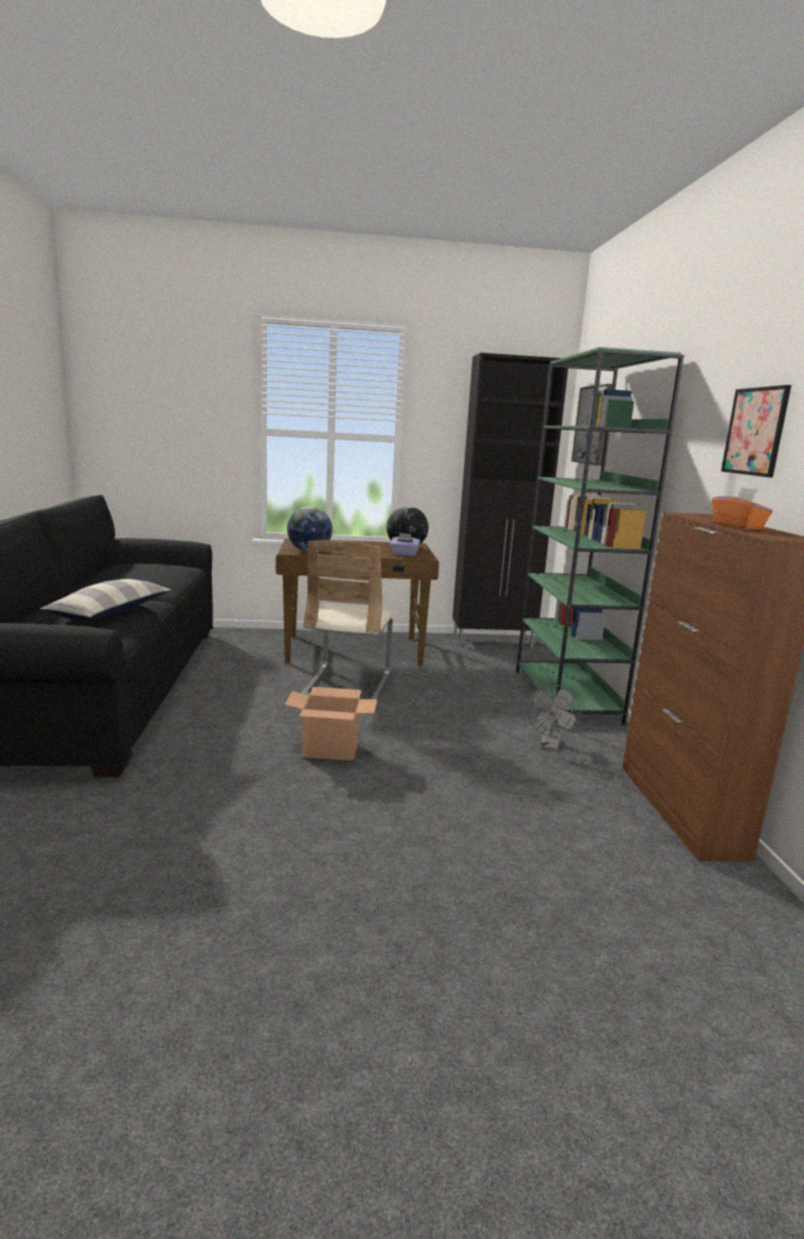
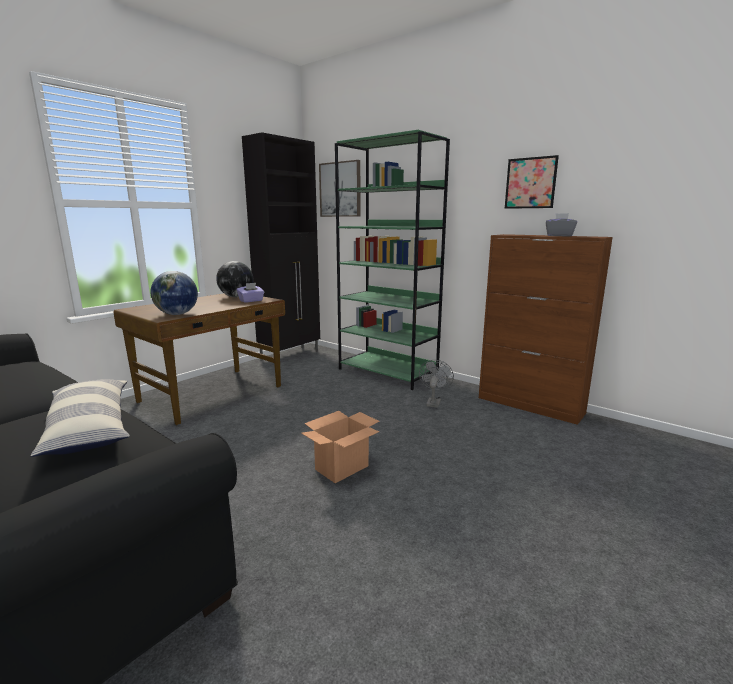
camera: 45 degrees left, 0 degrees up
(347, 685) = (259, 420): beige chair -> none
(550, 745) = (433, 402): grey fan -> grey fan turned 135 degrees counterclockwise
(738, 527) = (559, 236): orange tissue box -> grey tissue box

